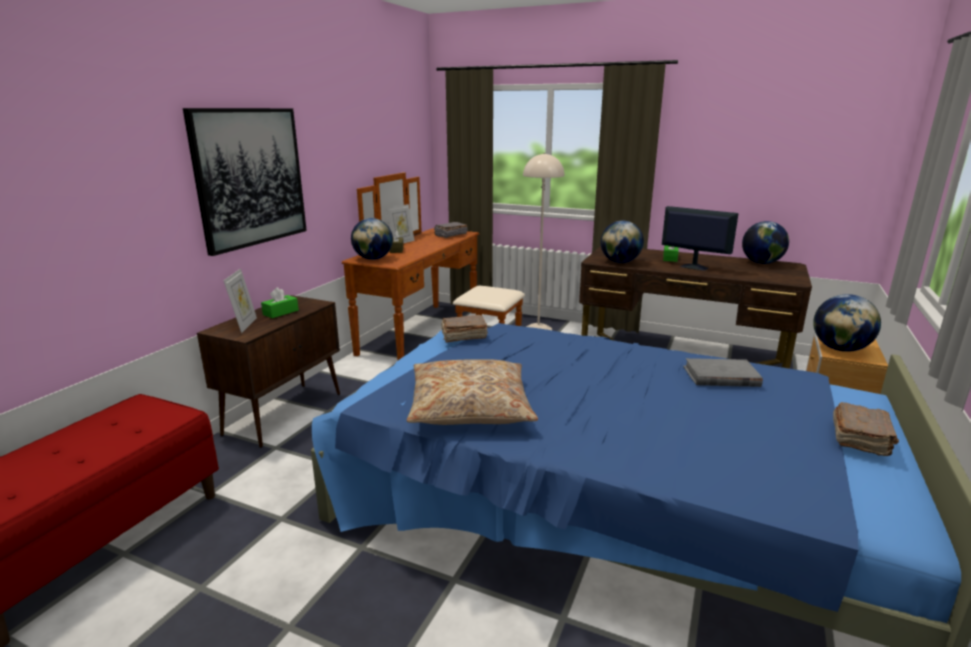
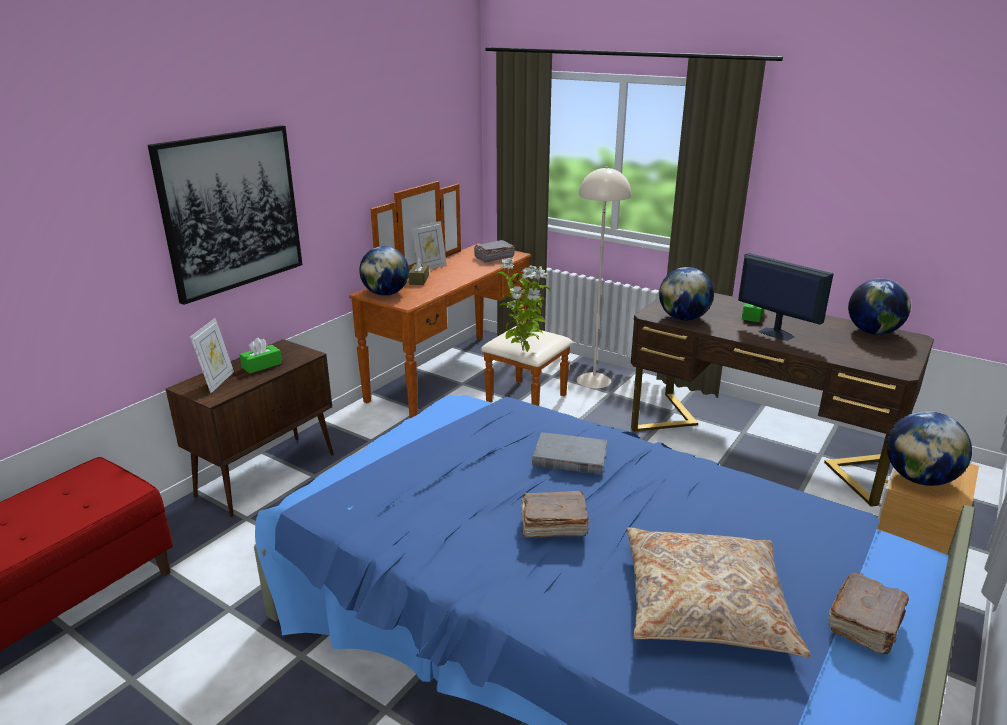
camera: 10 degrees right, 5 degrees up
(463, 336) = (454, 415): brown book -> brown book (552, 525)
(470, 407) = (420, 521): beige pillow -> beige pillow (705, 604)
(490, 300) = (523, 351): none -> potted plant
(720, 376) = (736, 508): grey book -> grey book (569, 457)

